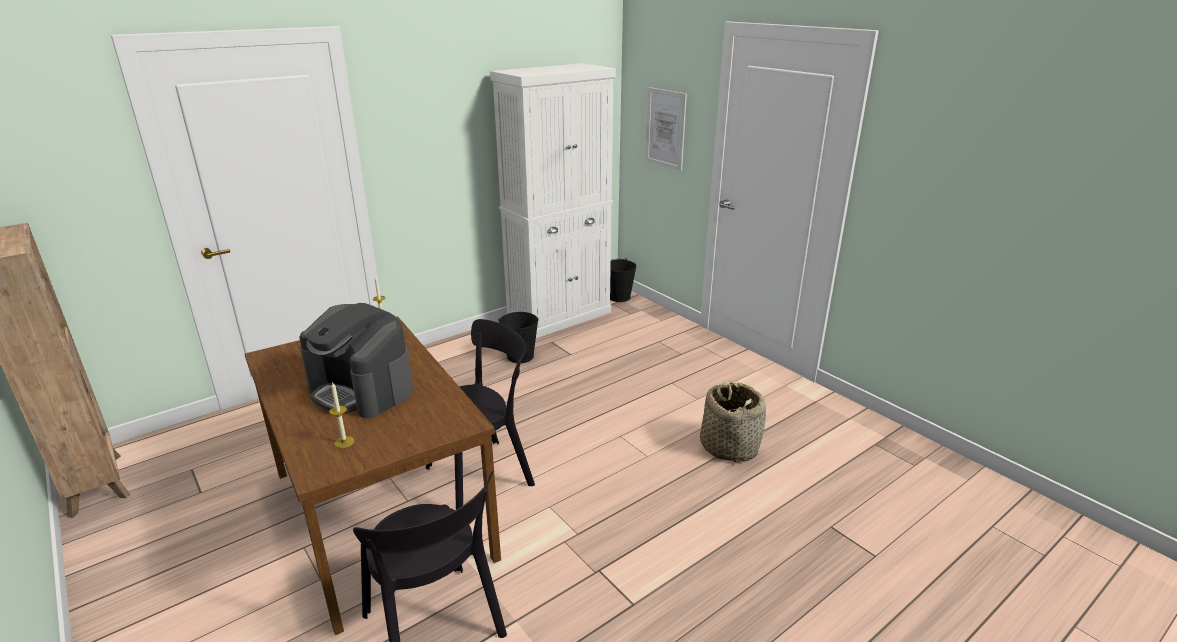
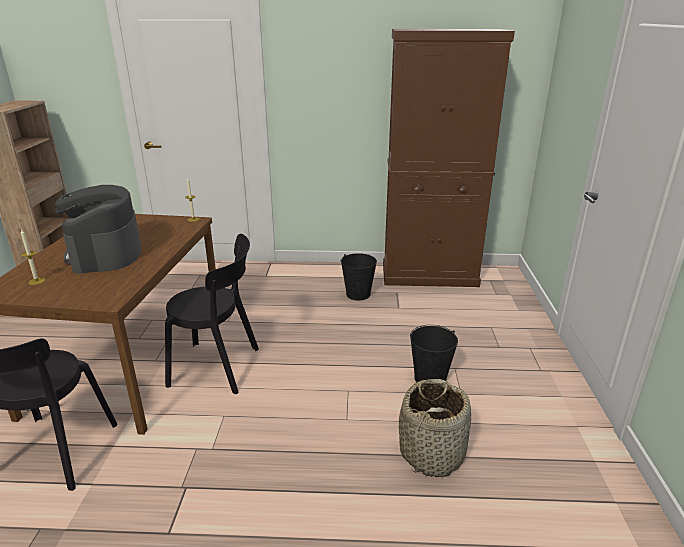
camera: 40 degrees right, 0 degrees up
(559, 316) = (429, 275): white cabinet -> brown cabinet
(619, 297) = (504, 277): black bucket -> black bucket (430, 379)
(665, 128) = (570, 105): picture -> none

